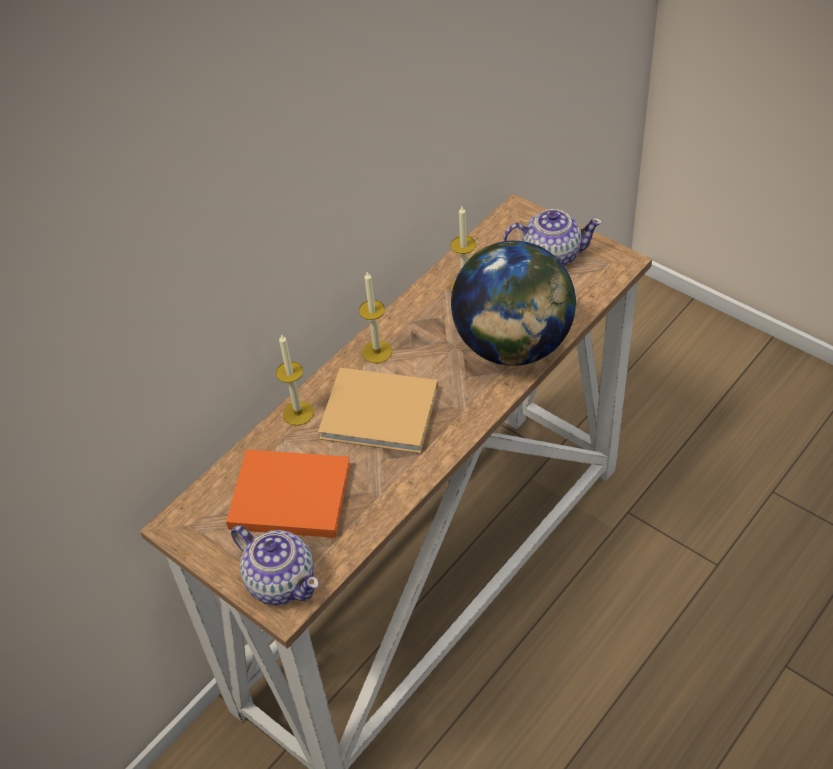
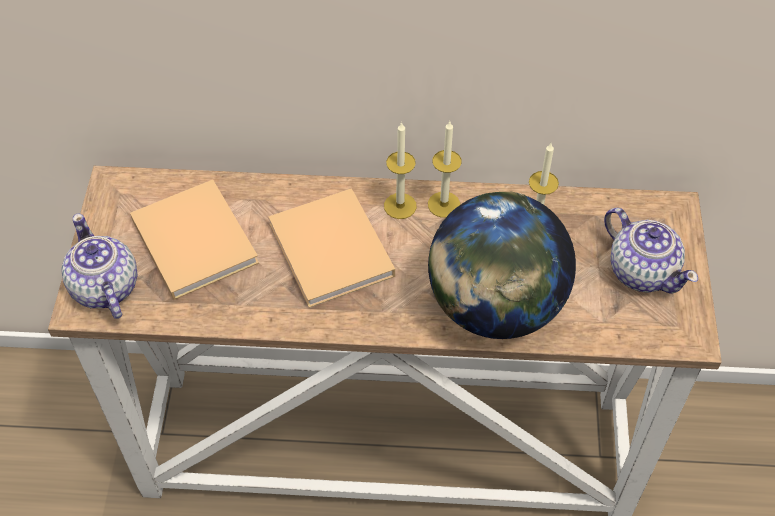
camera: 50 degrees right, 5 degrees up
(281, 580) = (105, 288): teapot -> teapot turned 150 degrees clockwise
(286, 496) = (193, 239): orange book -> beige book
(298, 413) = (286, 192): candle -> candle (444, 204)

